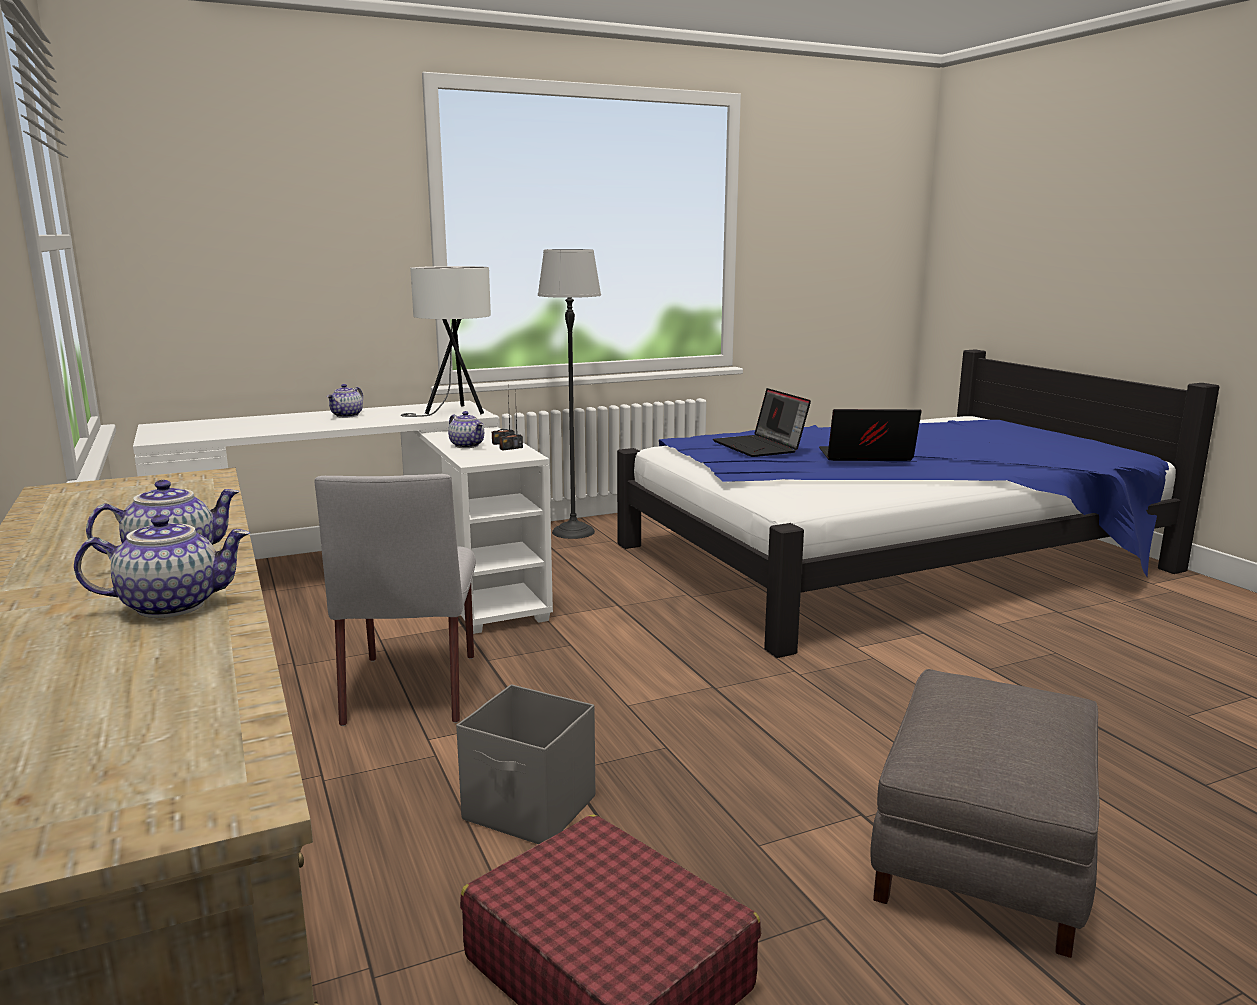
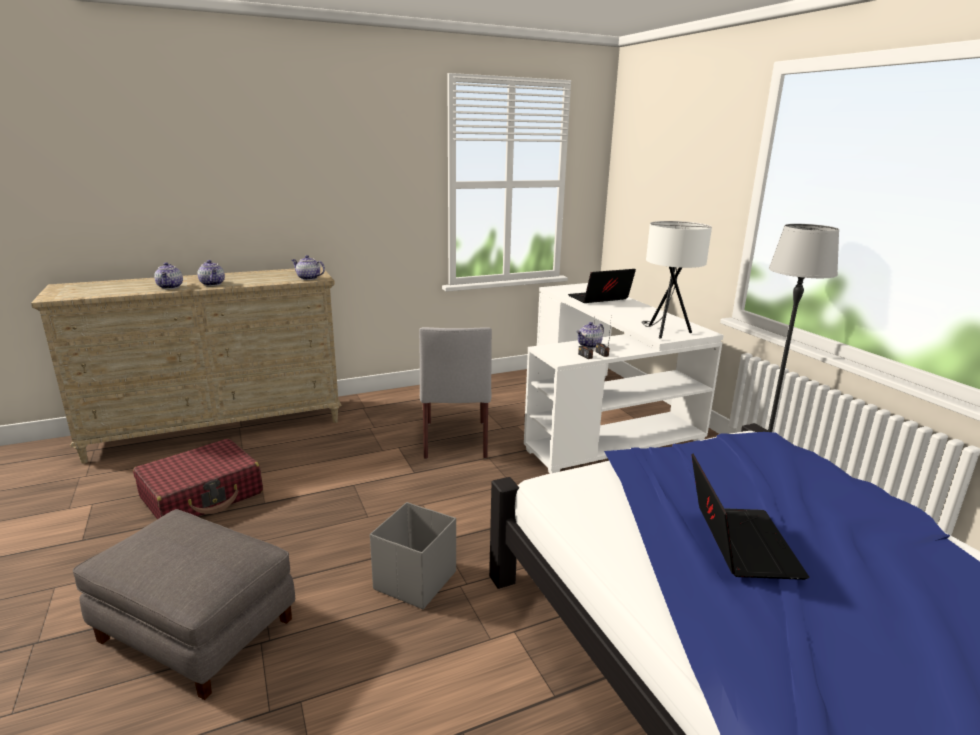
camera: 90 degrees right, 5 degrees up
(347, 415) = (637, 311): teapot -> teapot (308, 278)
(411, 687) = (455, 439): grey chair -> grey chair turned 90 degrees counterclockwise
(530, 809) = (323, 476): grey storage box -> grey storage box (414, 581)
(760, 447) = (753, 477): laptop -> laptop (599, 299)

